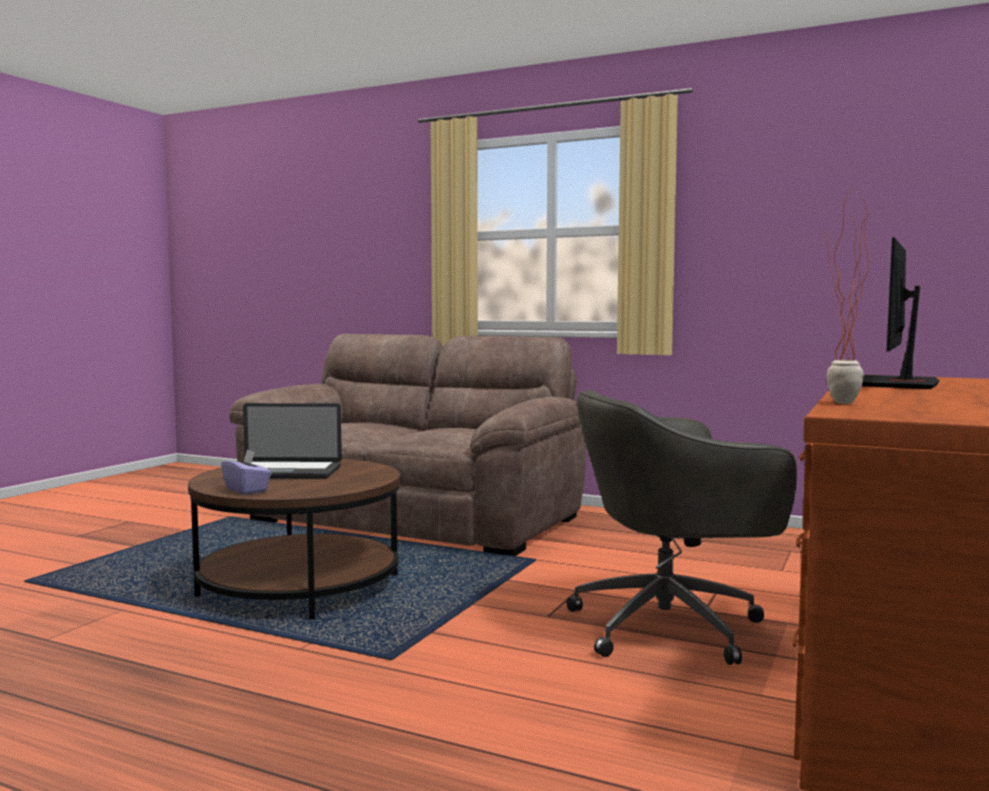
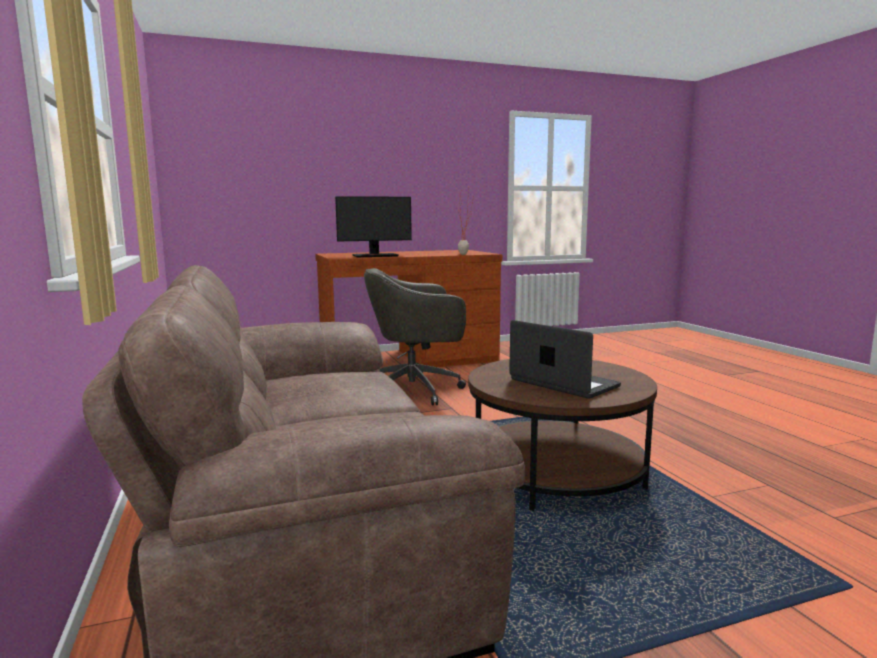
camera: 135 degrees left, 5 degrees up
(247, 490) = (613, 371): purple tissue box -> none
(671, 626) = (416, 390): grey office chair -> grey office chair turned 135 degrees clockwise

